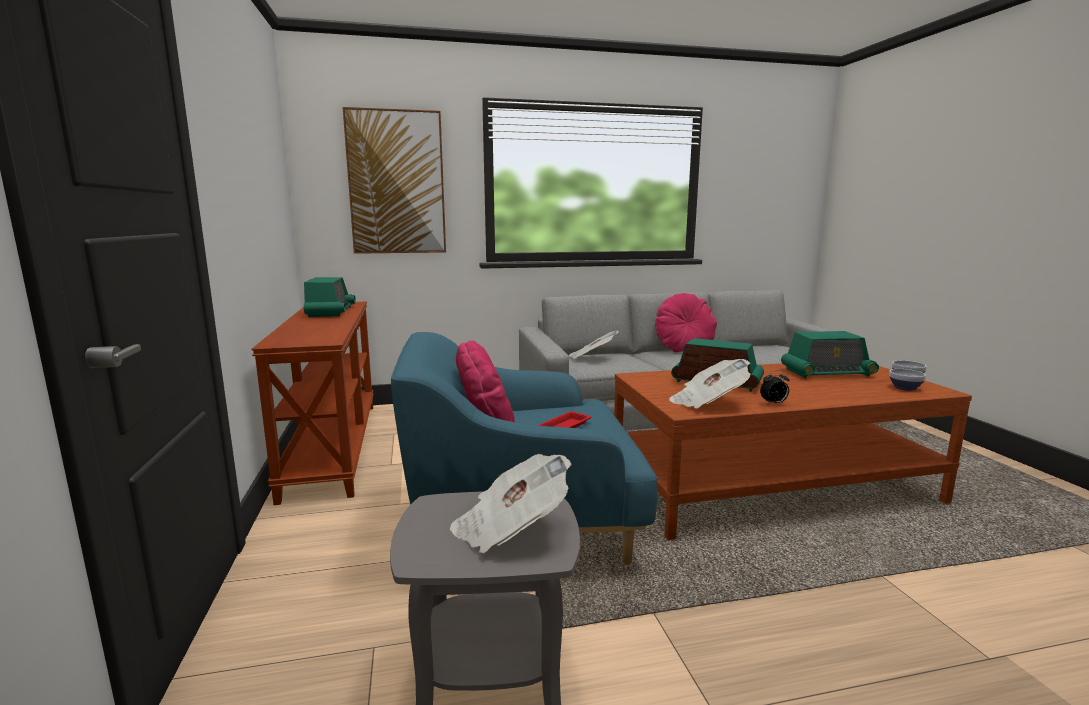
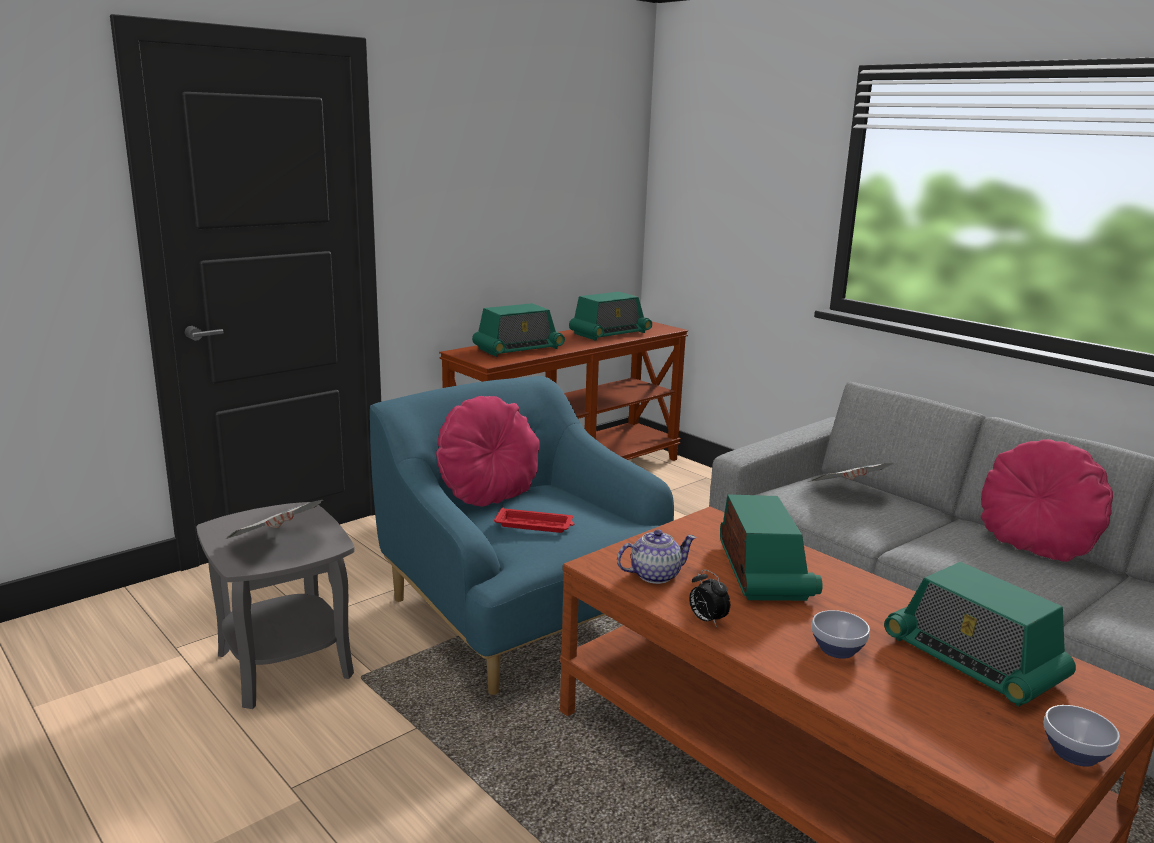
camera: 60 degrees right, 5 degrees up
(310, 331) = (518, 349): none -> radio
(396, 183) = (742, 186): picture -> none
(708, 402) = (654, 575): newspaper -> teapot
(904, 388) = (982, 745): bowl -> bowl (835, 649)

